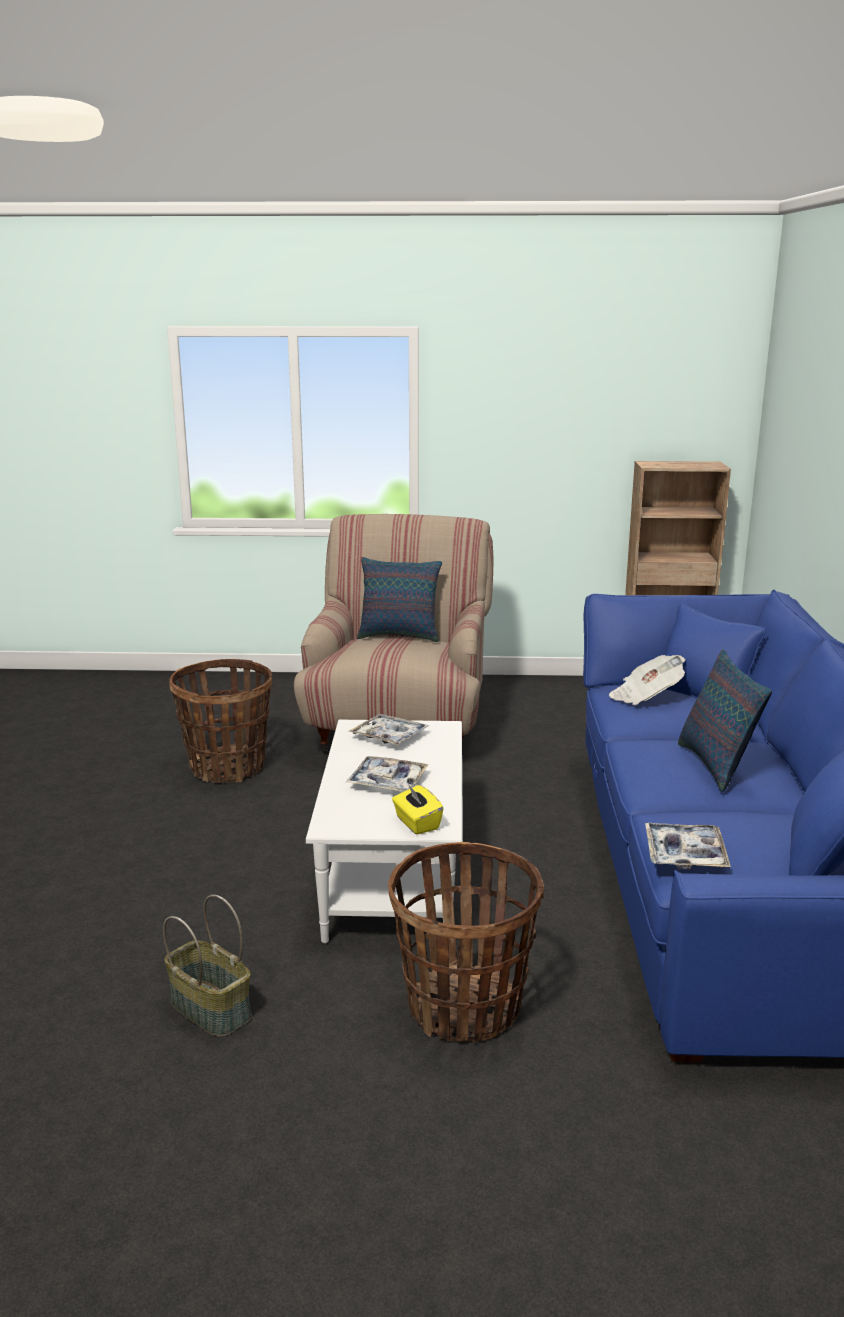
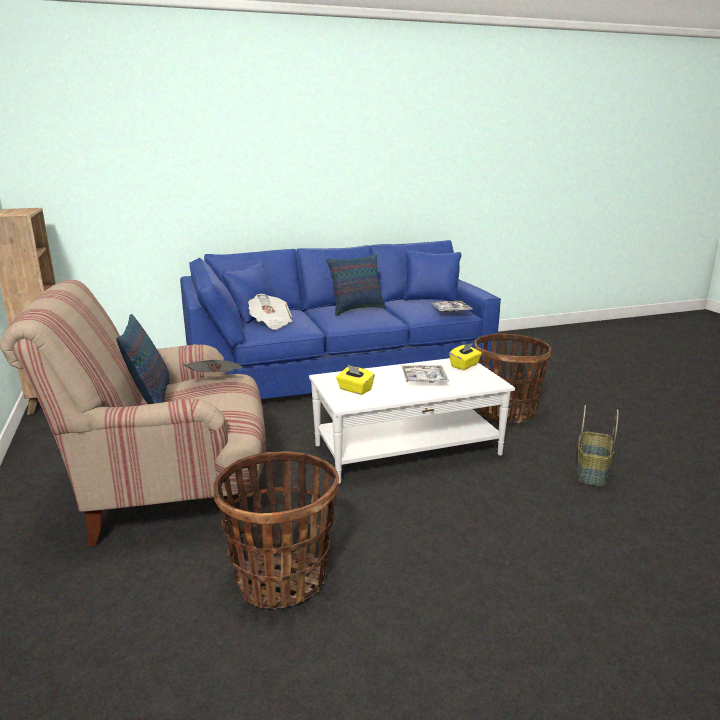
camera: 110 degrees left, 0 degrees up
(389, 736) = (355, 390): tray -> yellow tissue box
(411, 652) = (215, 382): none -> newspaper

